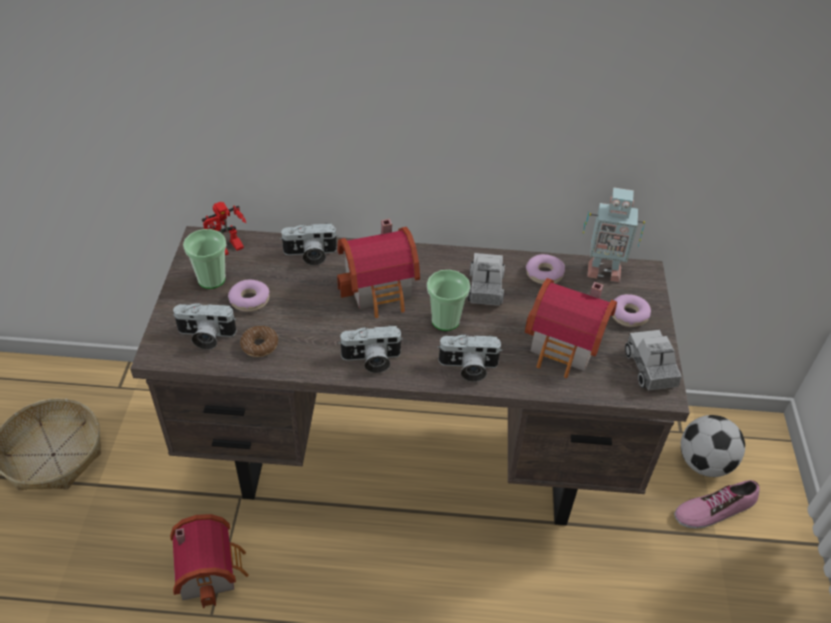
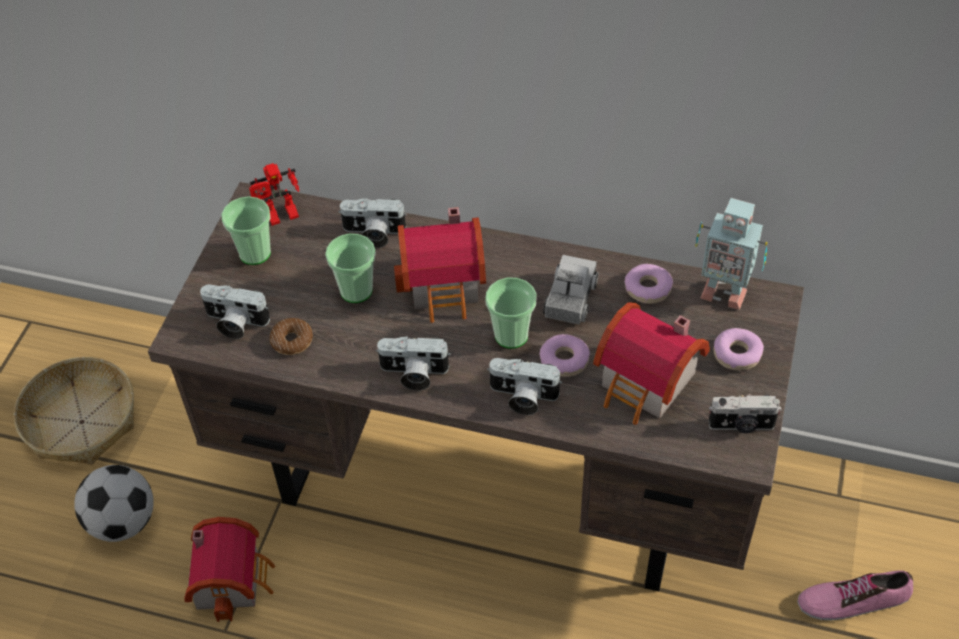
camera: 15 degrees right, 5 degrees up
(249, 300) = (292, 284): donut -> donut (564, 360)
(306, 300) = (356, 290): none -> cup
(650, 369) = (741, 426): toy truck -> camera
(704, 462) = (858, 539): football -> football (124, 522)

